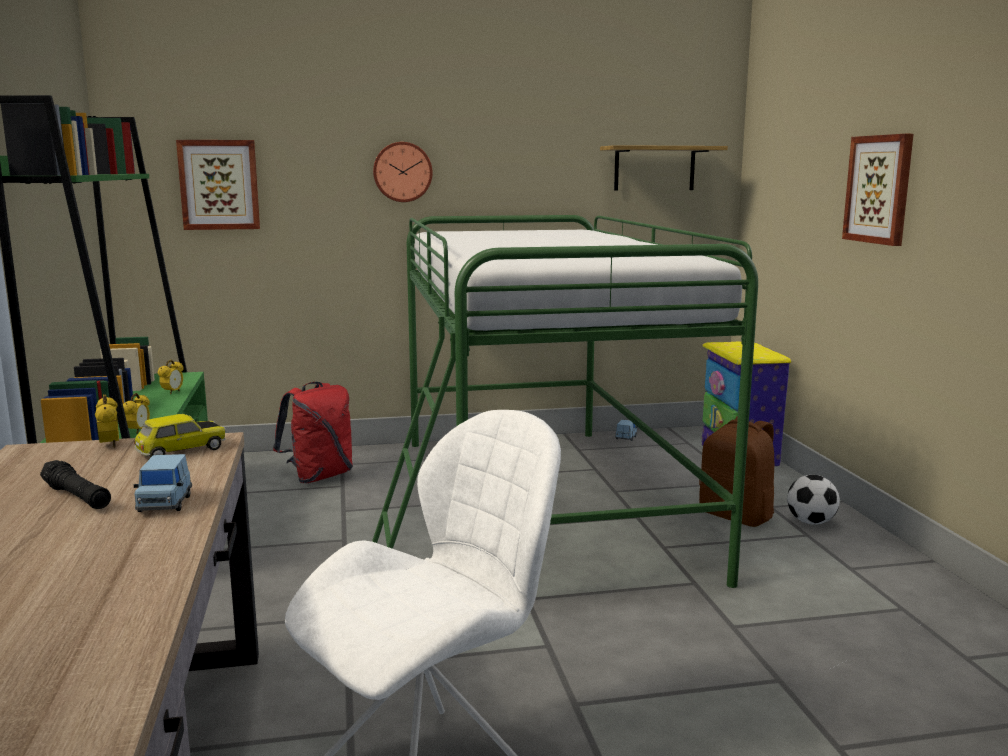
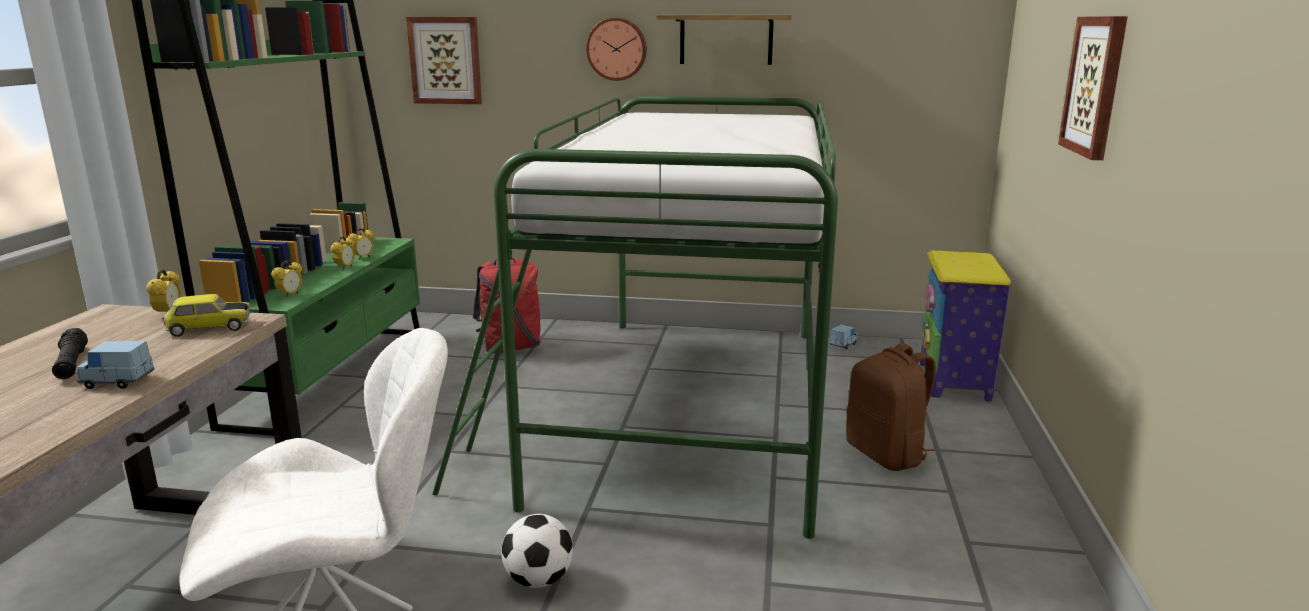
camera: 20 degrees right, 5 degrees up
(165, 402) = (345, 267): none -> alarm clock
(165, 504) = (118, 381): blue toy car -> blue toy car turned 75 degrees clockwise
(654, 168) = (897, 46): shelf -> shelf (726, 39)
(811, 522) = (969, 476): football -> football (539, 580)

